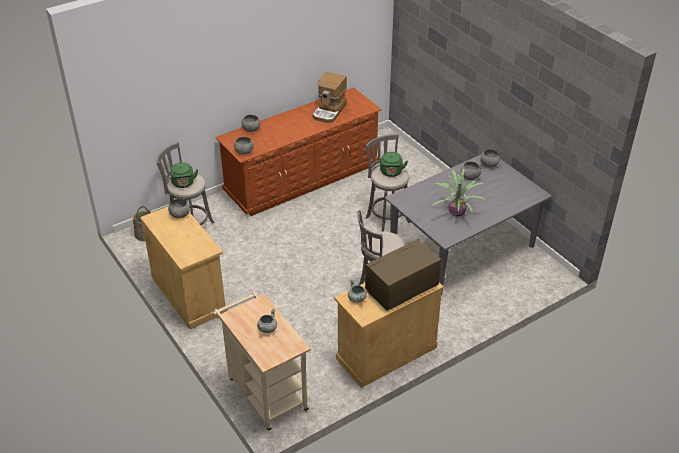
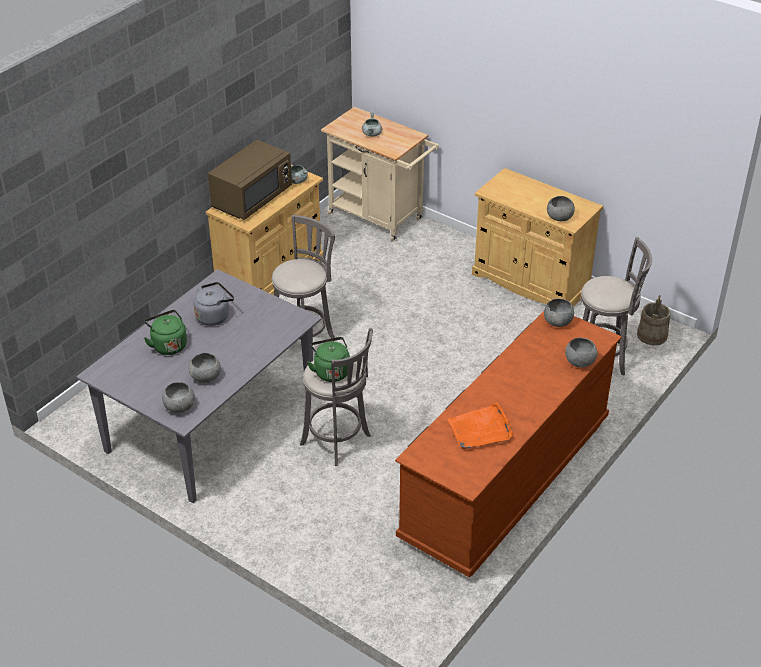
camera: 160 degrees right, 0 degrees up
(183, 184) = (609, 285): green kettle -> green kettle (168, 345)
(330, 111) = (480, 429): coffee machine -> orange tray
(455, 213) = (214, 316): potted plant -> grey kettle

